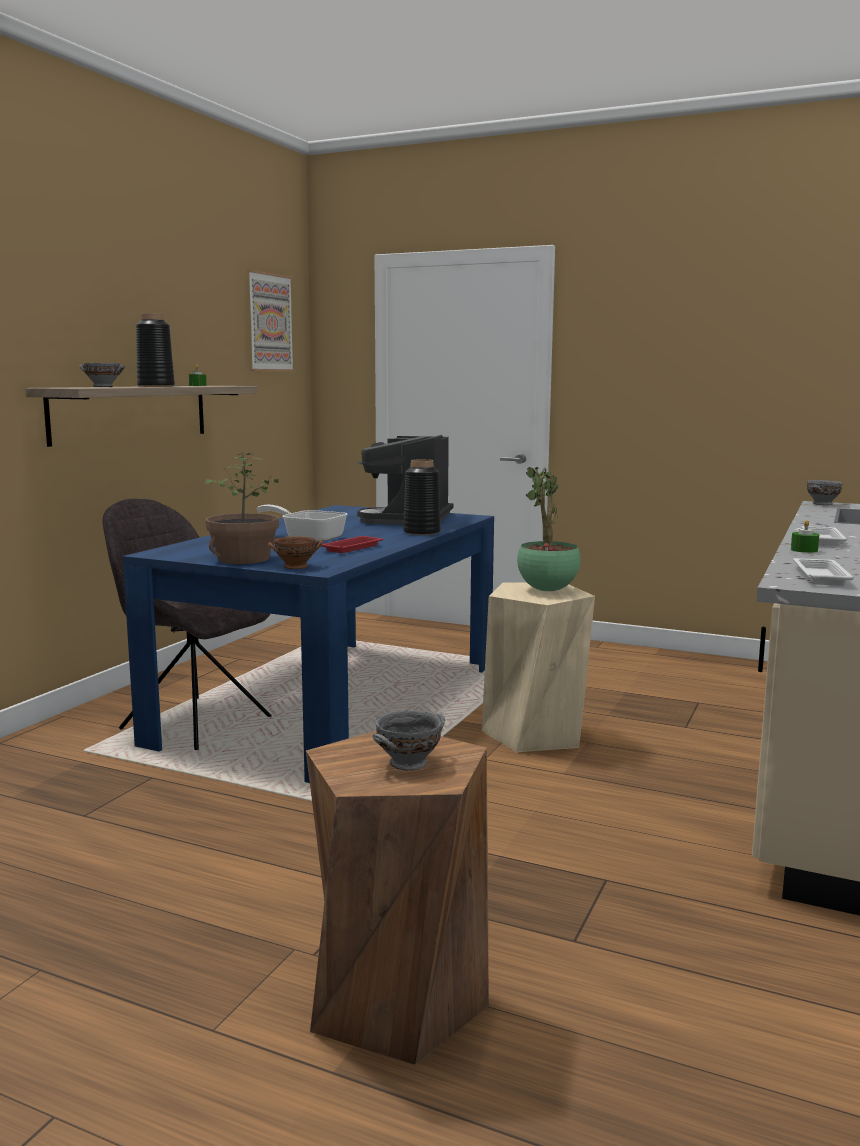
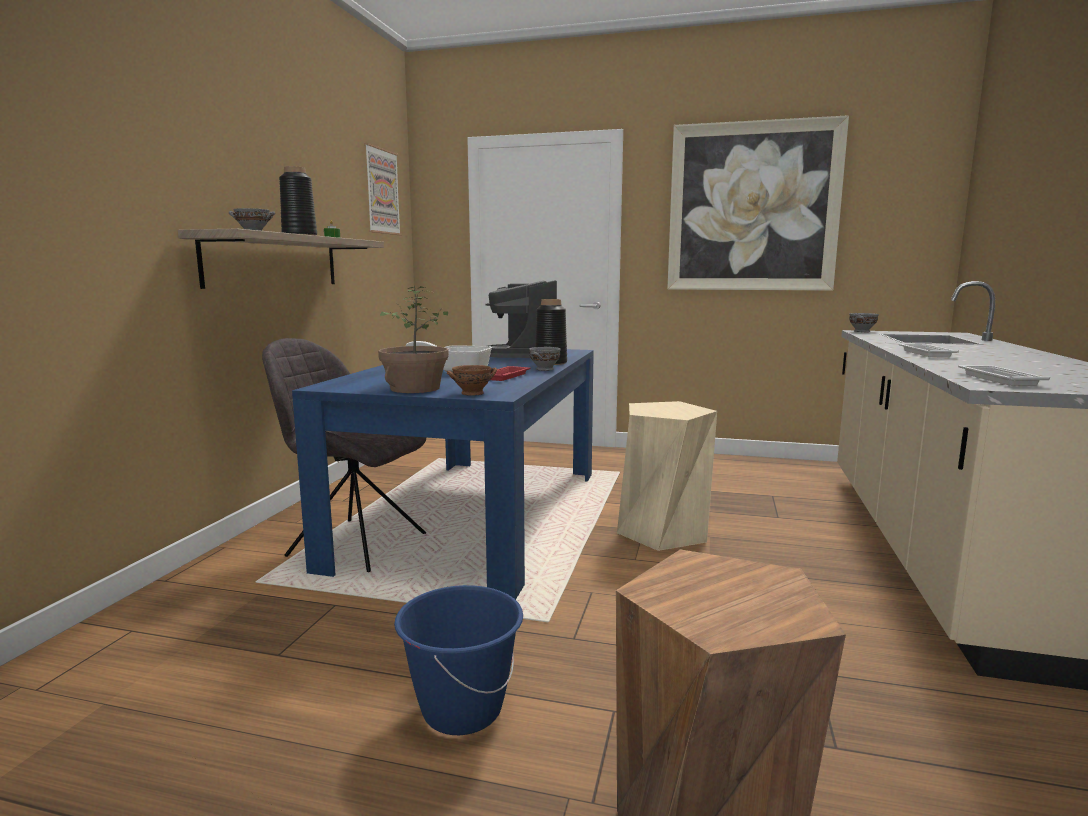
camera: 10 degrees left, 0 degrees up
(232, 875) = (461, 710): none -> blue bucket
(410, 763) = (746, 596): grey bowl -> grey bowl (545, 369)
(547, 591) = (674, 408): potted plant -> none
(710, 342) = (752, 207): none -> picture
(804, 550) = (931, 361): green candle -> none

